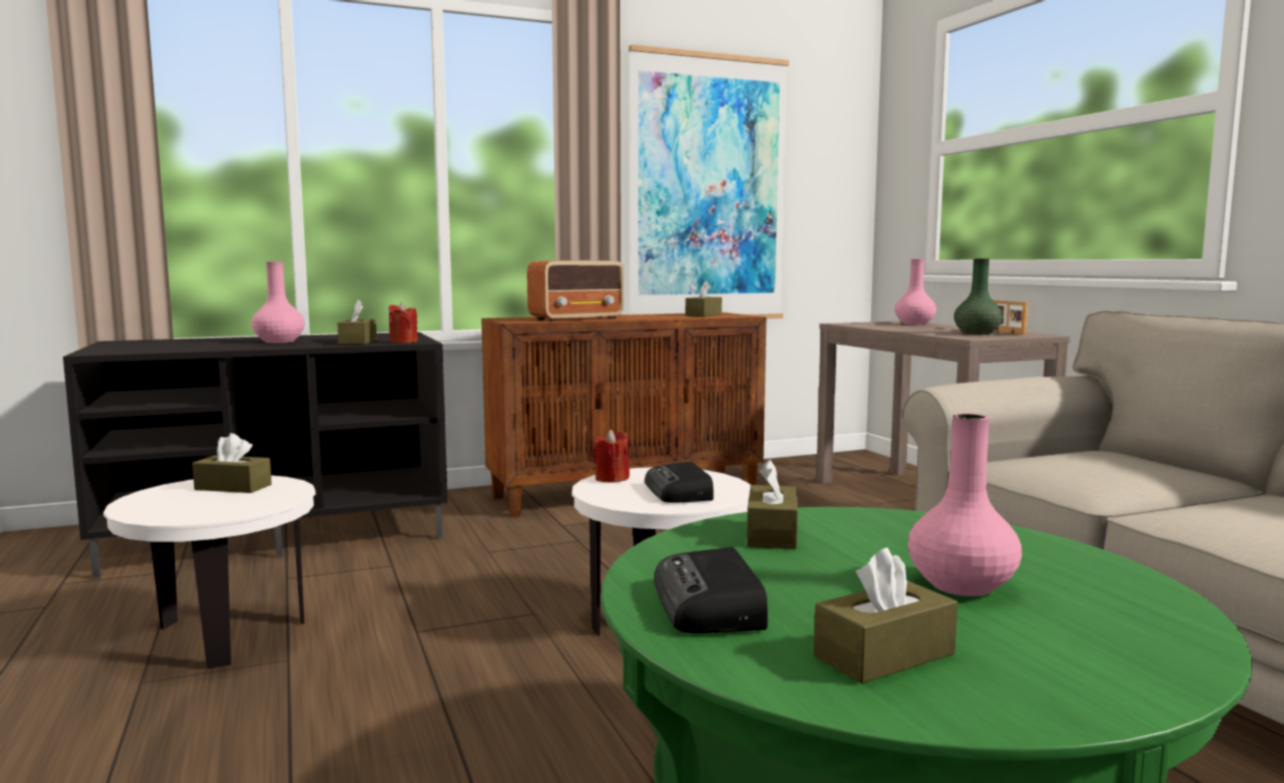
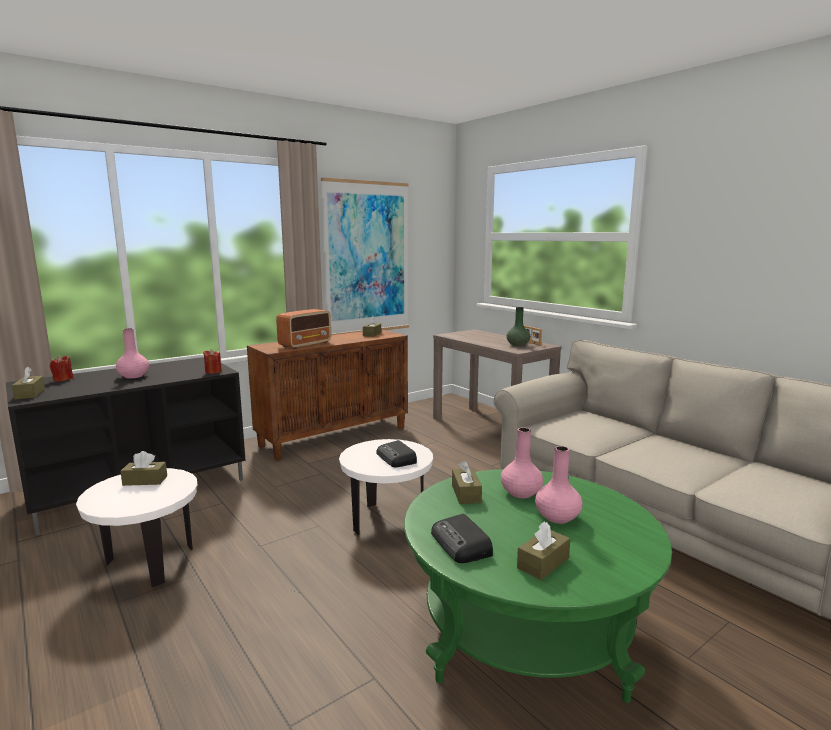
camera: 15 degrees left, 5 degrees up
(358, 342) = (185, 373): brown tissue box -> brown tissue box (30, 394)
(612, 479) = (357, 451): red candle -> red candle (63, 379)
(914, 324) = (482, 333): pink vase -> pink vase (520, 493)

